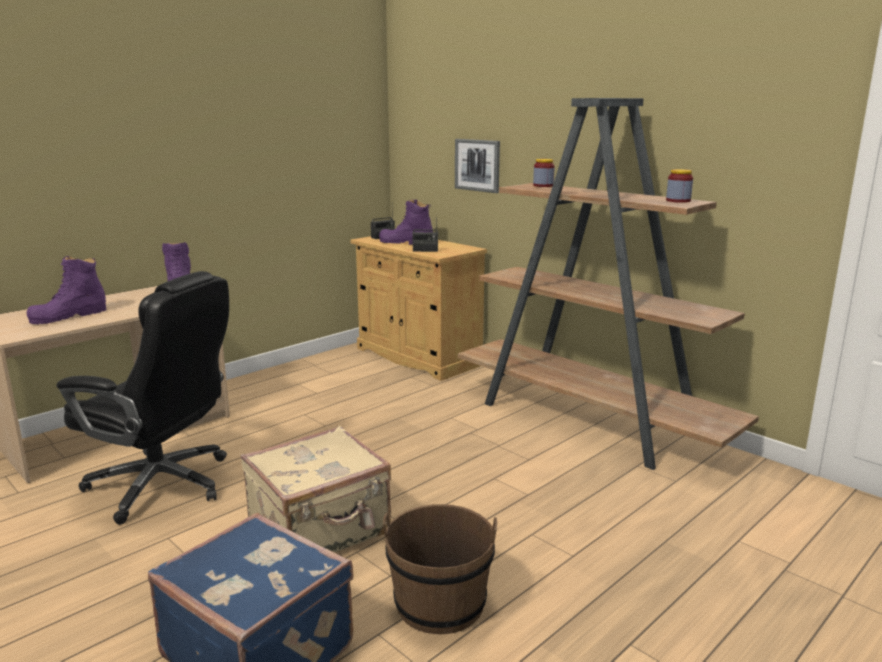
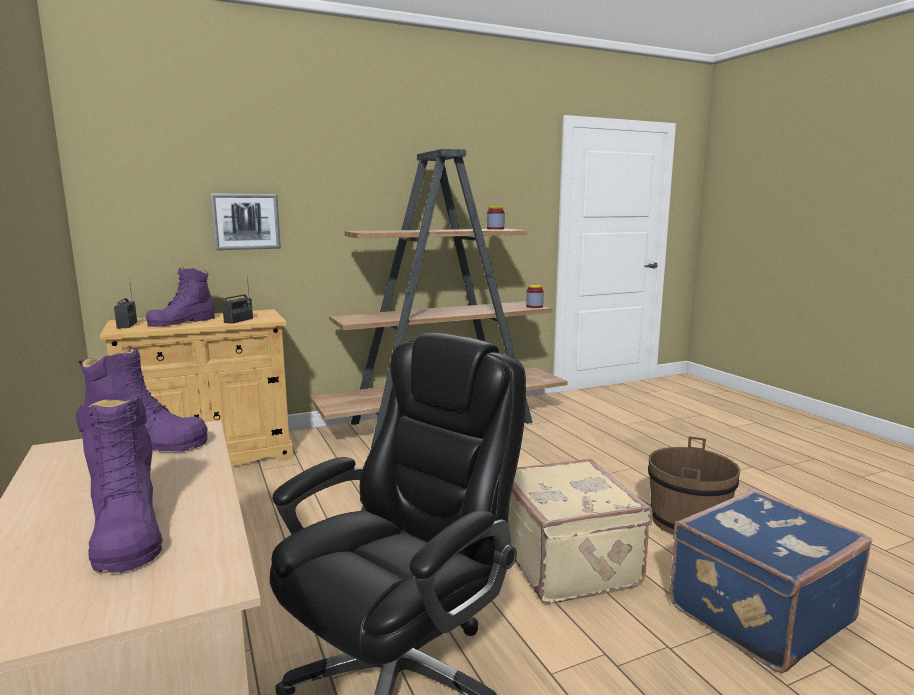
camera: 70 degrees left, 5 degrees down
(543, 185) = (372, 230): jar -> jar (534, 306)

